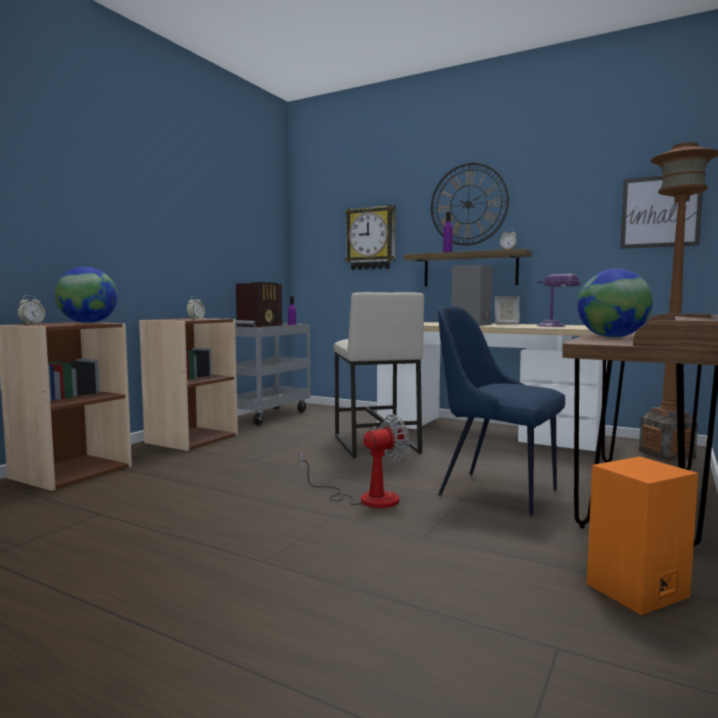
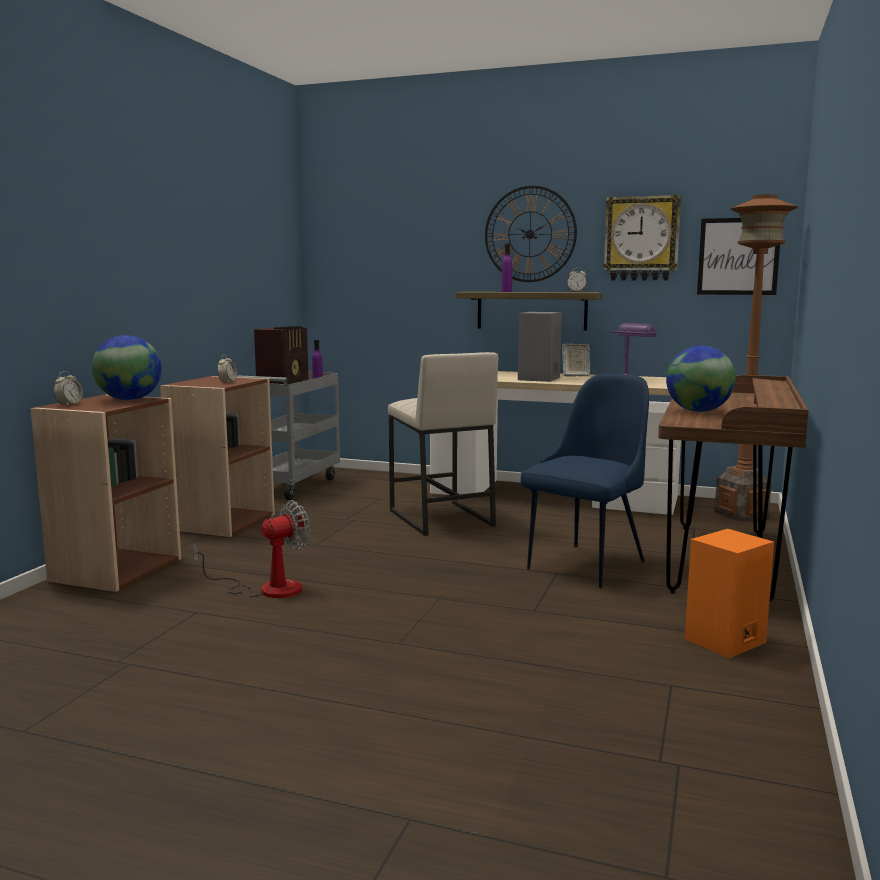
camera: 10 degrees left, 5 degrees up
(366, 498) = (461, 578): fan -> fan (267, 588)
(371, 238) = (410, 268): wall clock -> wall clock (641, 238)
(496, 493) = (586, 565): blue chair -> blue chair turned 105 degrees clockwise

